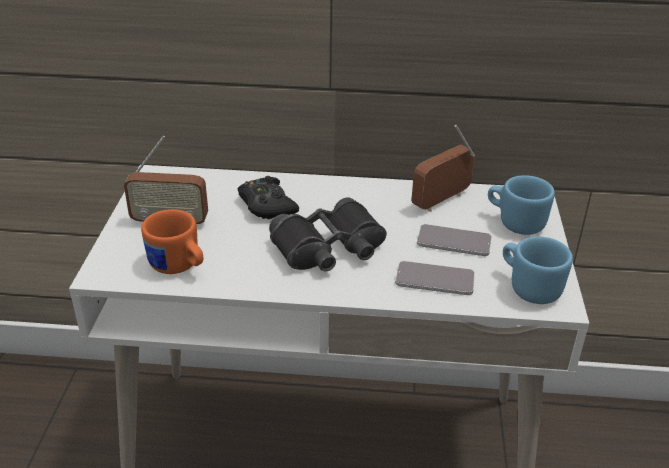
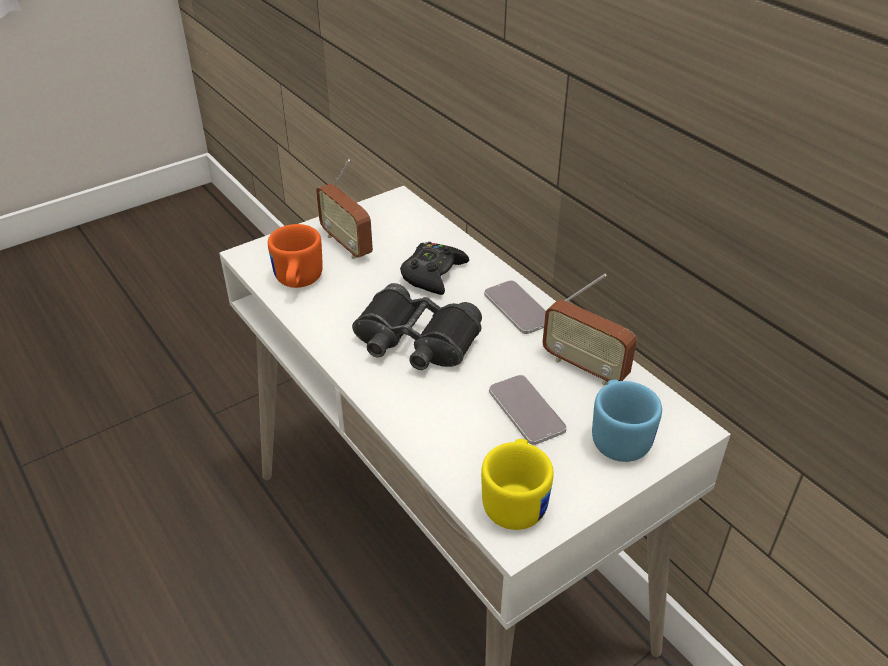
camera: 50 degrees right, 5 degrees up
(434, 279) = (449, 428): phone -> phone (518, 308)
(441, 201) = (584, 367): radio -> radio turned 150 degrees counterclockwise
(529, 287) = (516, 500): blue mug -> yellow mug

